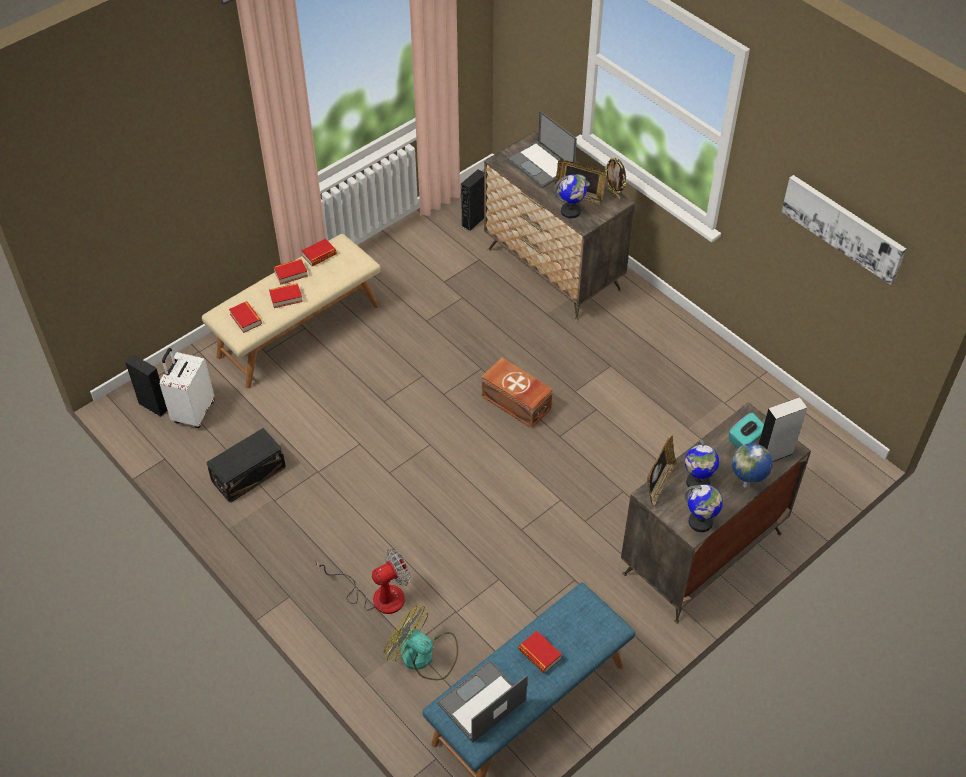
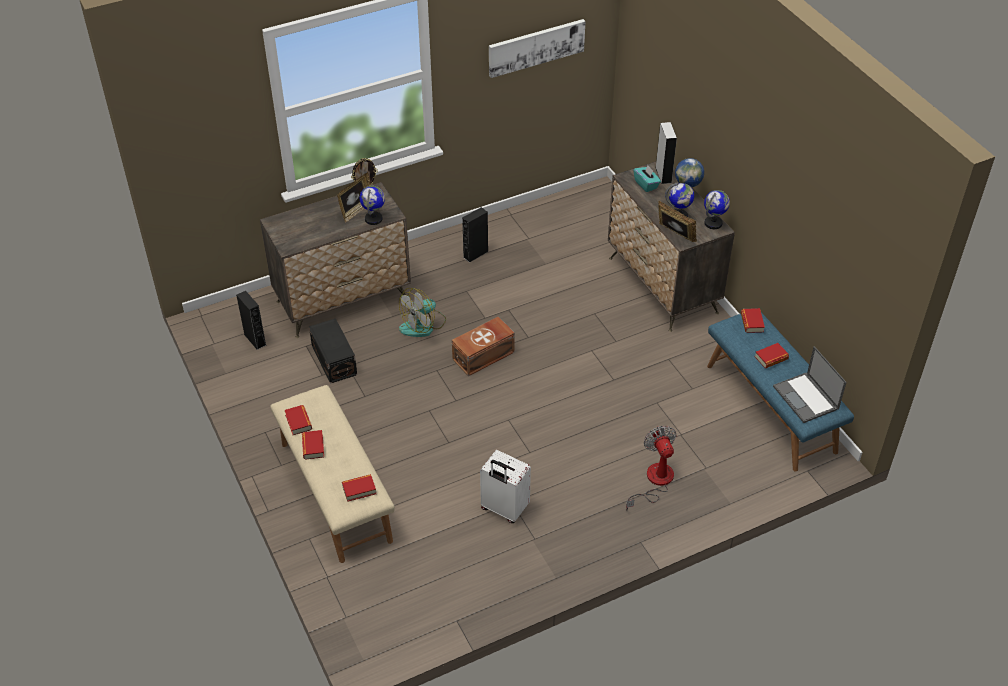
camera: 75 degrees left, 5 degrees down
(153, 406) = (385, 623): black speaker -> black speaker (475, 254)
(193, 412) = (406, 590): white suitcase -> white suitcase (504, 509)
(247, 474) = (498, 555): black storage box -> black storage box (333, 361)
(286, 297) = (344, 455): book -> book (752, 323)
(424, 655) = (717, 461): fan -> fan (423, 325)
(541, 165) = (306, 224): laptop -> none

